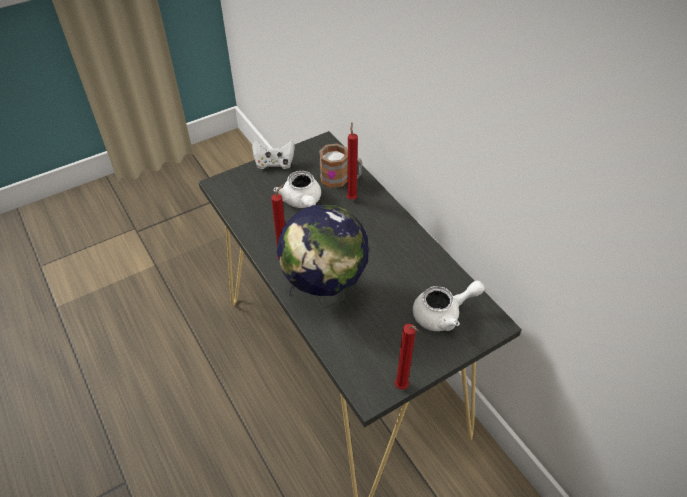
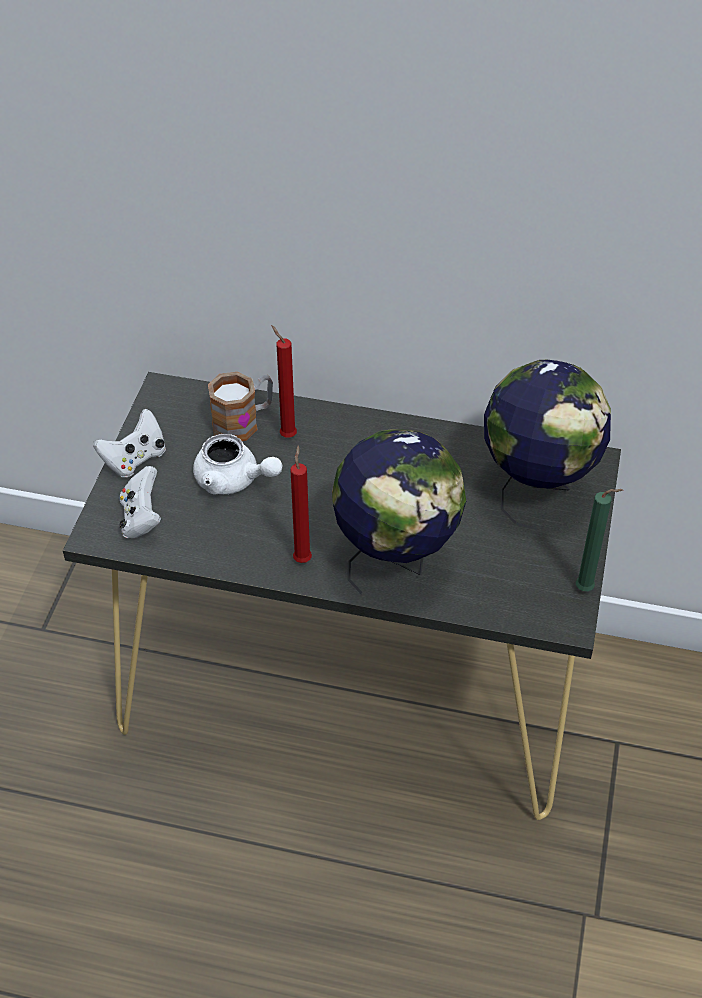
camera: 45 degrees left, 0 degrees up
(243, 190) = (141, 518): none -> white game controller
(402, 388) = (587, 589): red candle -> green candle
(443, 314) = (537, 489): white teapot -> globe

